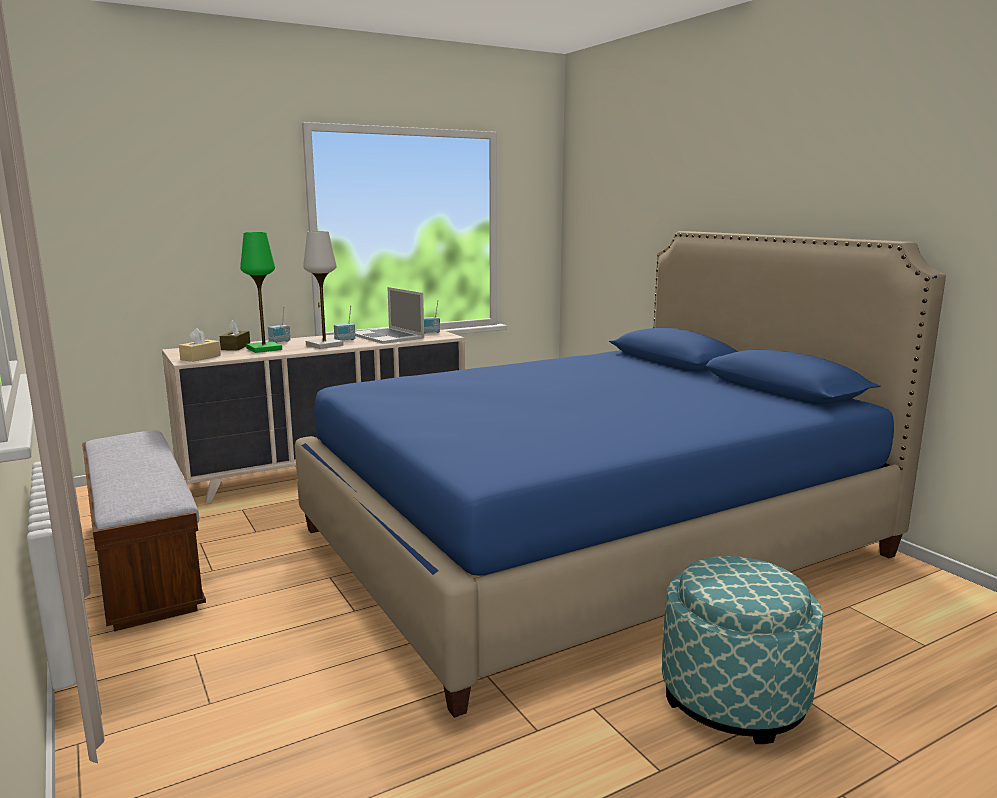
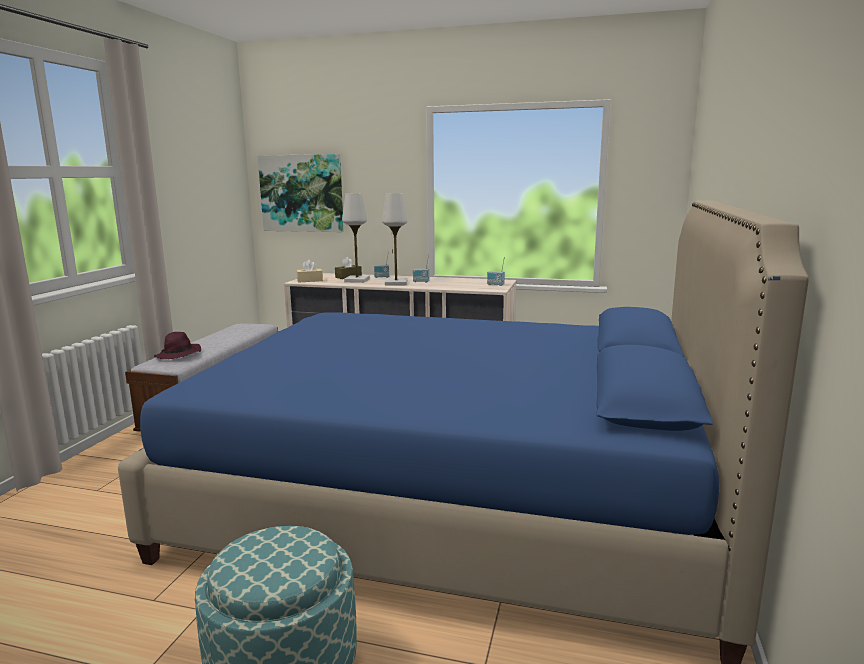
camera: 45 degrees right, 0 degrees up
(116, 235) = (302, 193): none -> picture
(139, 490) = (178, 355): none -> purple hat
(264, 349) = (357, 280): green table lamp -> white table lamp
(387, 336) = (456, 283): laptop -> none

